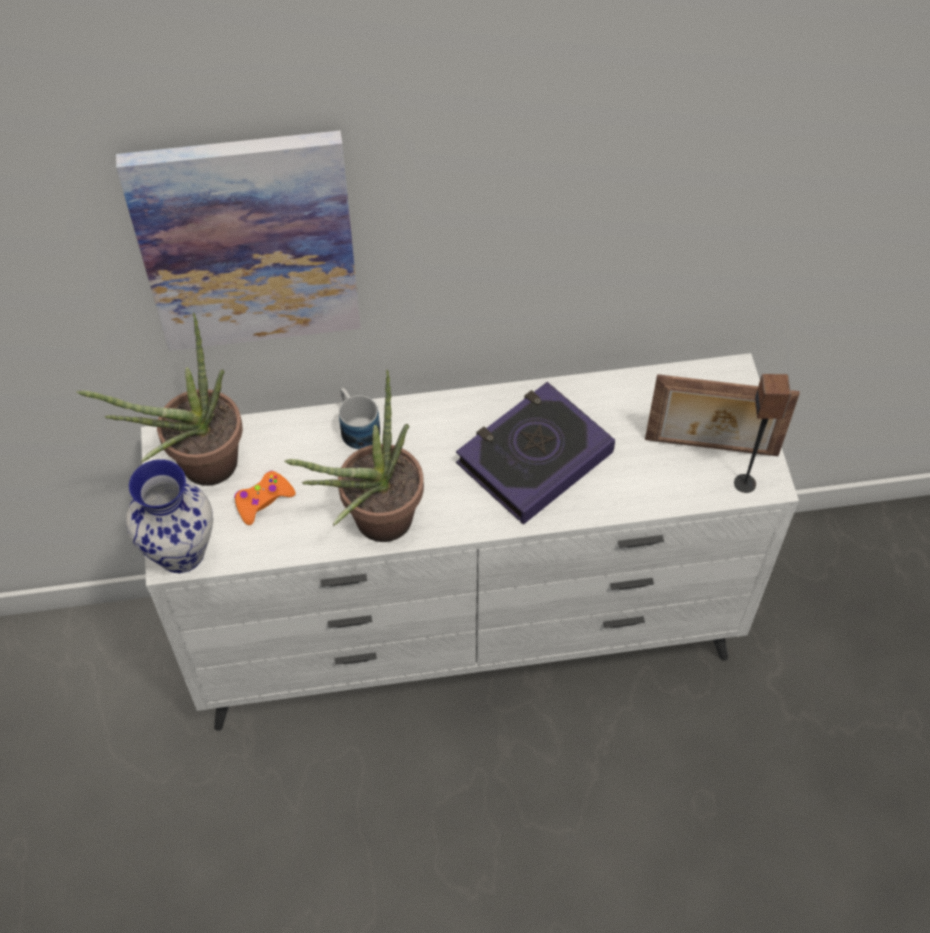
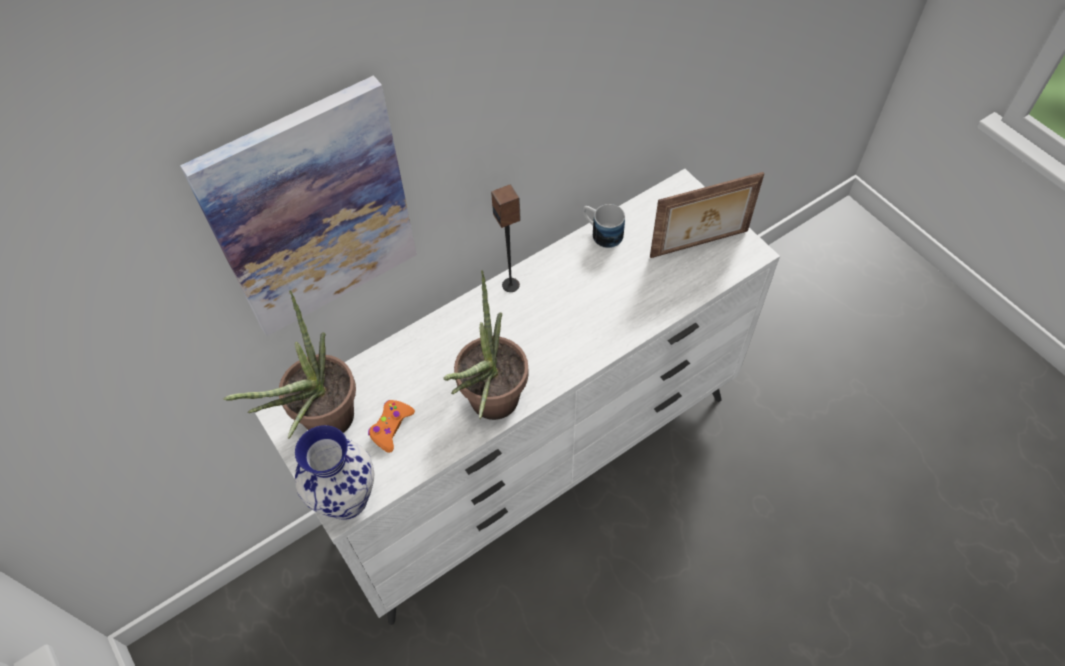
camera: 25 degrees left, 0 degrees up
(356, 427) = (432, 338): mug -> mug (601, 233)
(534, 458) = (580, 304): book -> none
(745, 483) = (738, 259): speaker -> speaker (511, 285)

